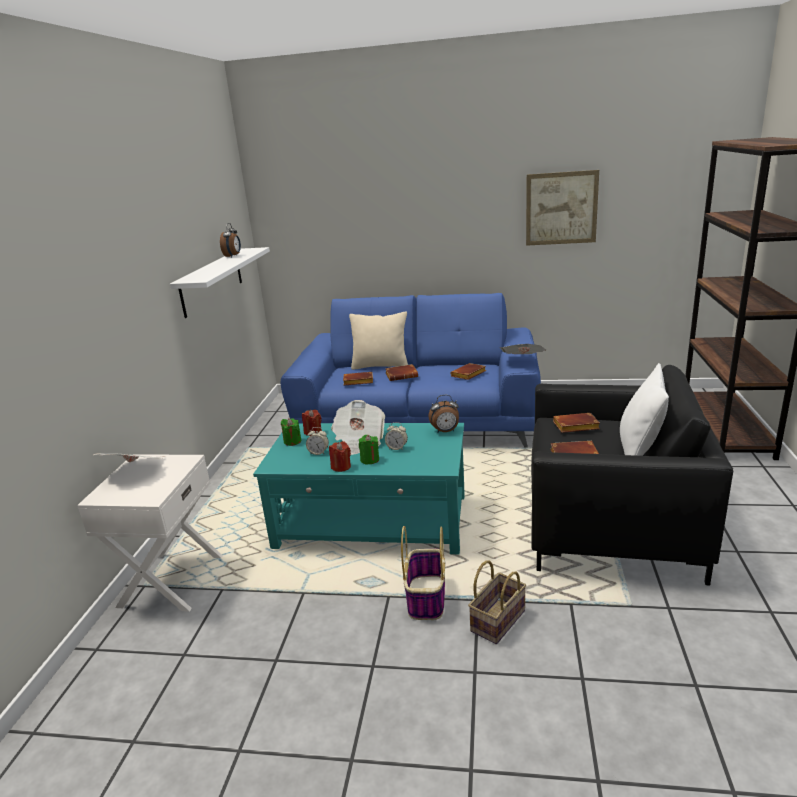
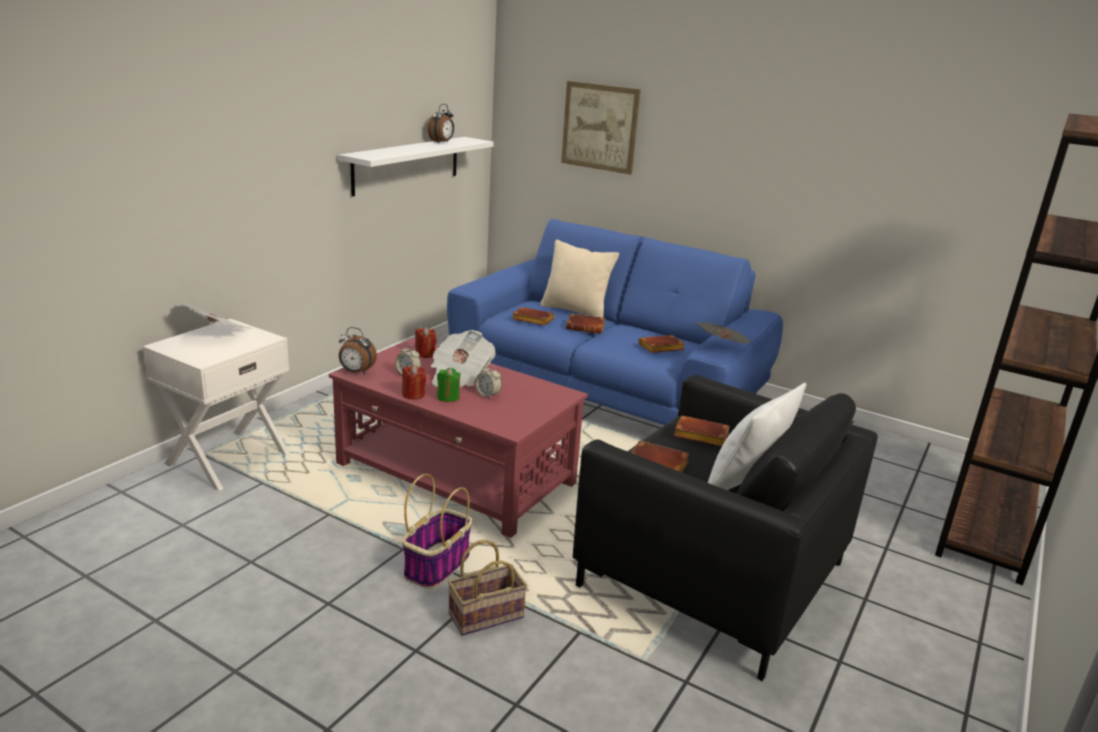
camera: 20 degrees right, 0 degrees up
(292, 441) = (396, 356): green candle -> none
(373, 522) = (456, 475): turquoise coffee table -> red coffee table
(445, 431) = (556, 396): alarm clock -> alarm clock (356, 372)
(561, 208) = (856, 167): picture -> picture (600, 127)

